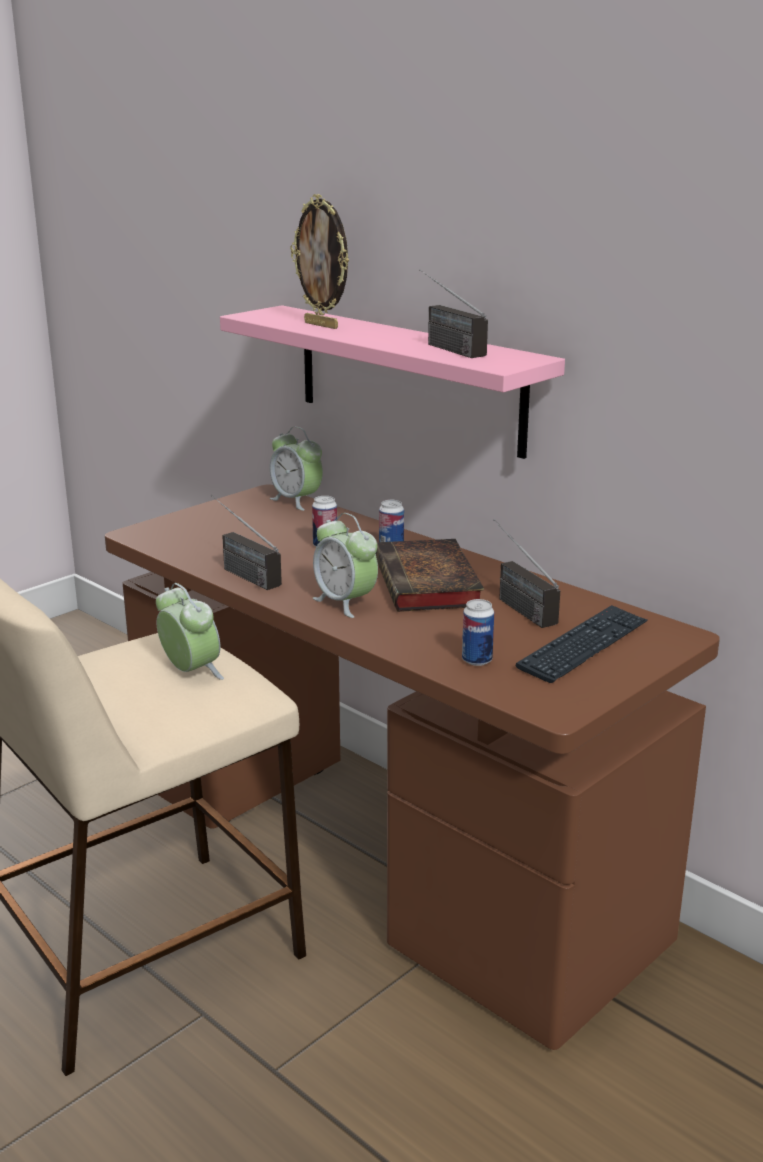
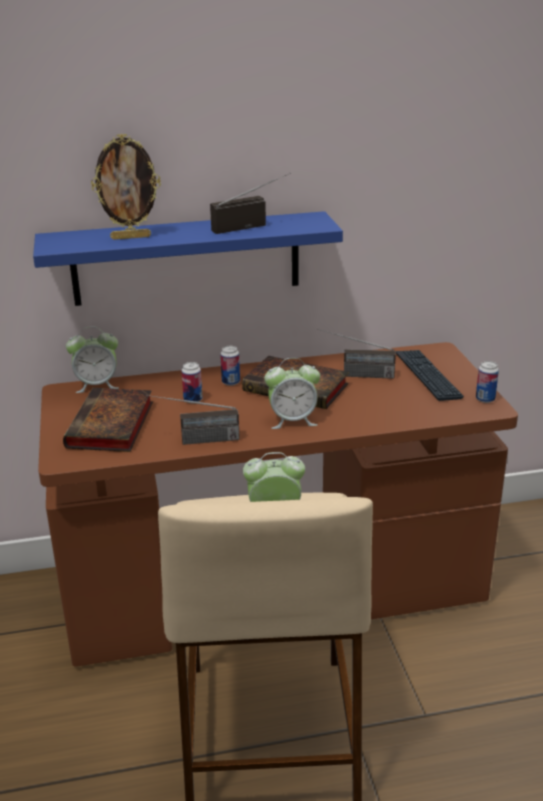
camera: 55 degrees left, 5 degrees up
(221, 531) = (111, 427): none -> book
(408, 379) = (186, 259): pink shelf -> blue shelf
(443, 346) = (251, 225): radio -> radio turned 150 degrees clockwise
(477, 660) = (414, 408): can -> can (485, 399)

